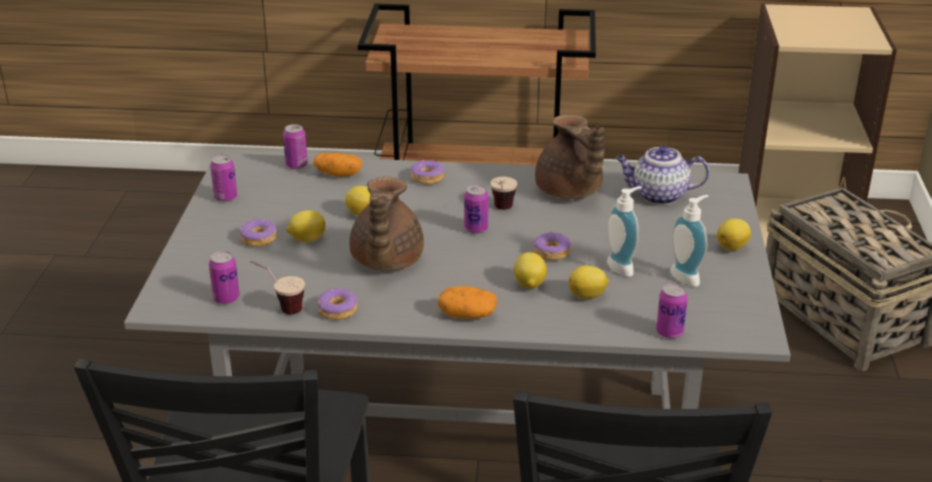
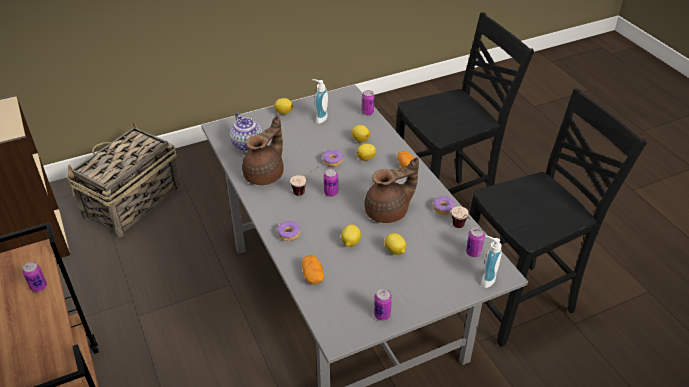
camera: 120 degrees left, 10 degrees up
(259, 239) = (412, 271): donut -> none
(296, 165) = (315, 303): can -> can (39, 287)
(623, 267) = (327, 137): soap dispenser -> soap dispenser (486, 278)

